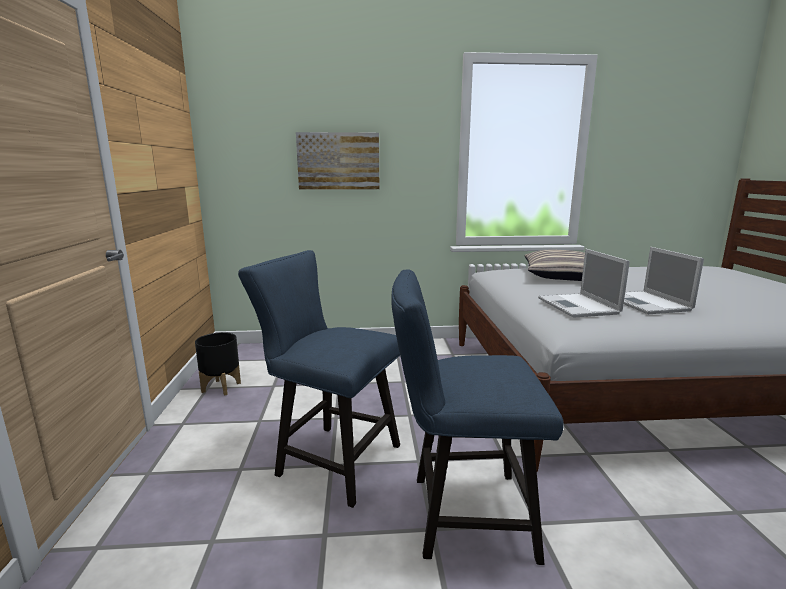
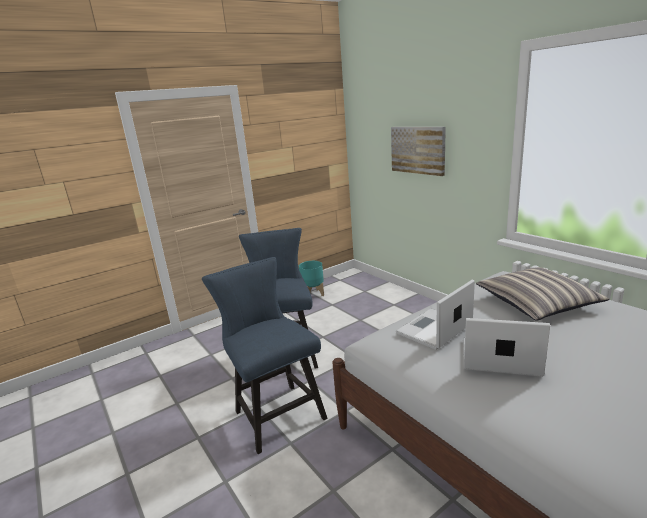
camera: 60 degrees right, 5 degrees up
(221, 387) = (313, 294): black planter -> turquoise planter
(647, 303) = (498, 358): laptop -> laptop turned 60 degrees clockwise

